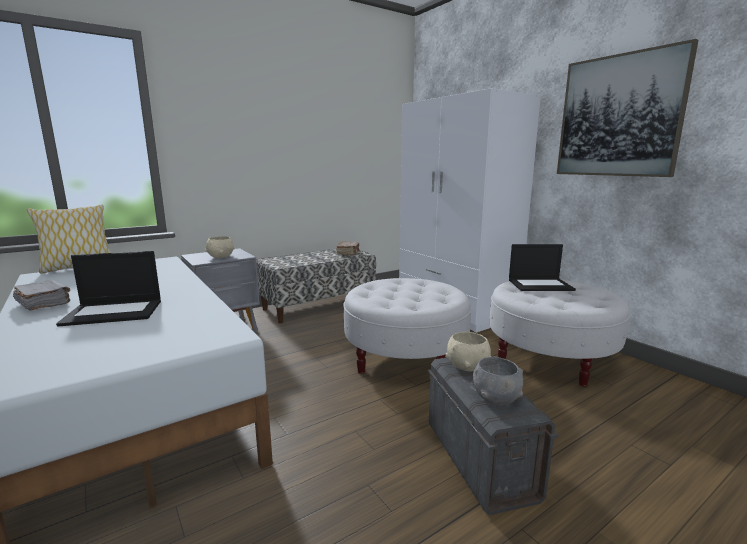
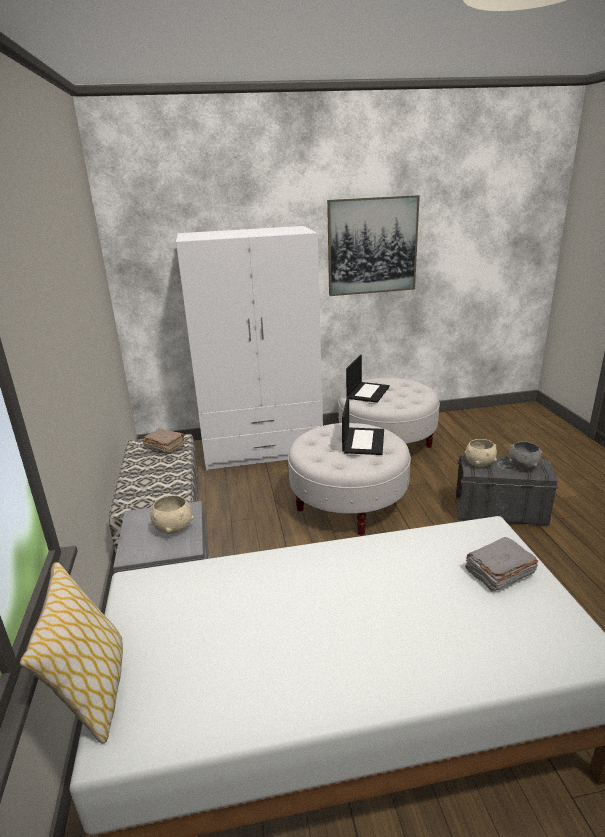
camera: 65 degrees left, 10 degrees up
(44, 304) = (335, 682): grey book -> grey book (498, 573)
(115, 312) = (401, 606): laptop -> laptop (363, 441)

